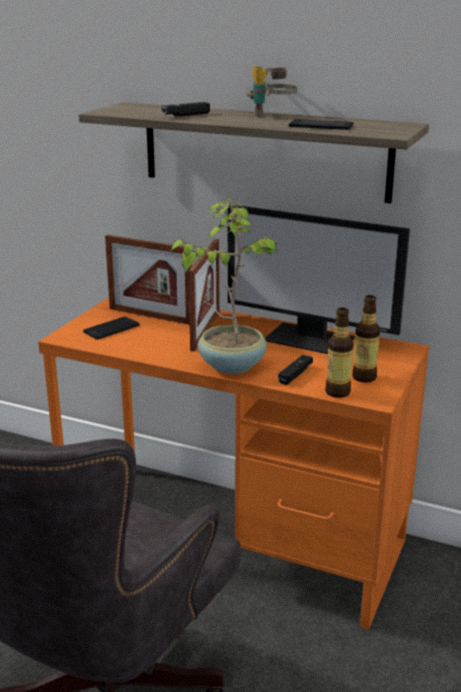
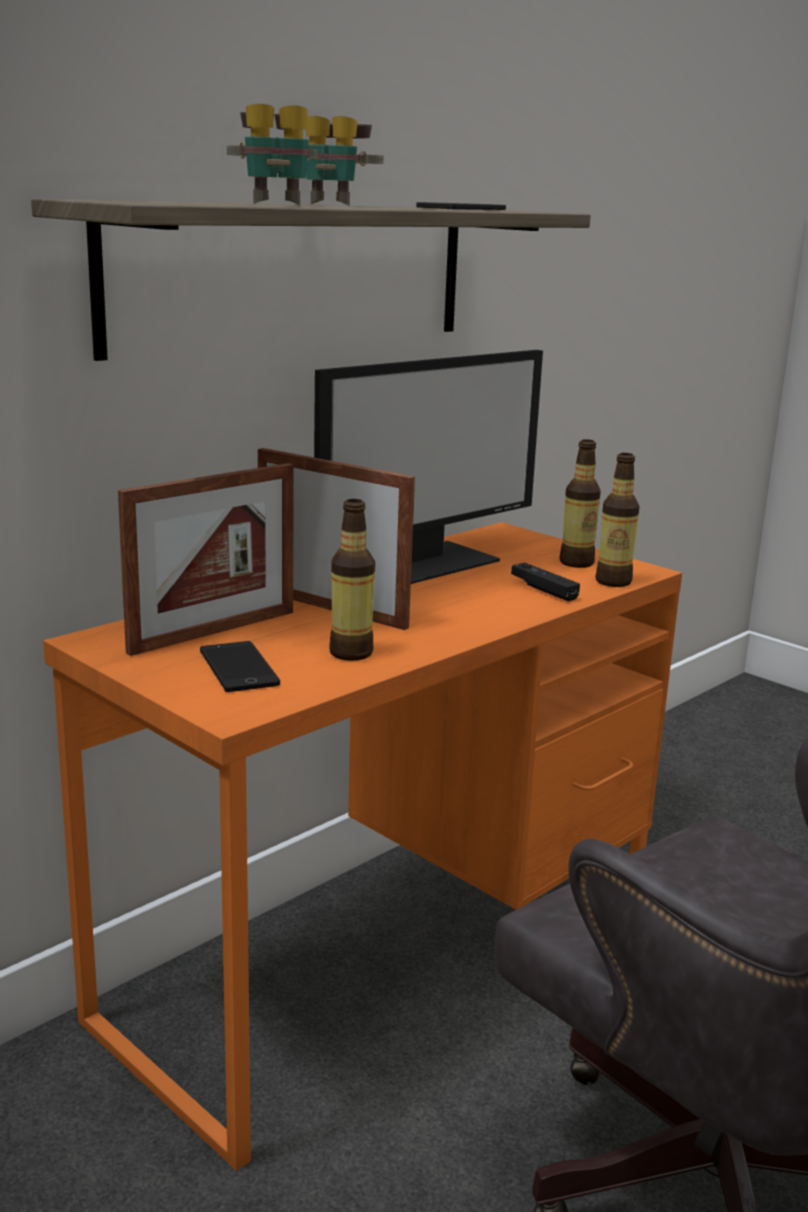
camera: 70 degrees left, 5 degrees down
(147, 345) = (351, 653): none -> bottle
(186, 115) = (274, 204): black game controller -> binoculars
(231, 365) = (481, 615): potted plant -> none

